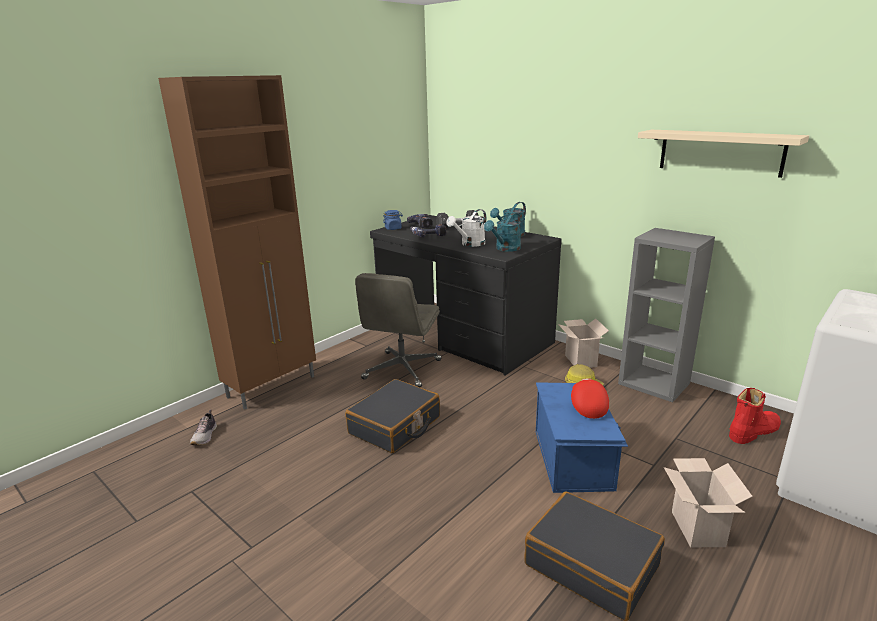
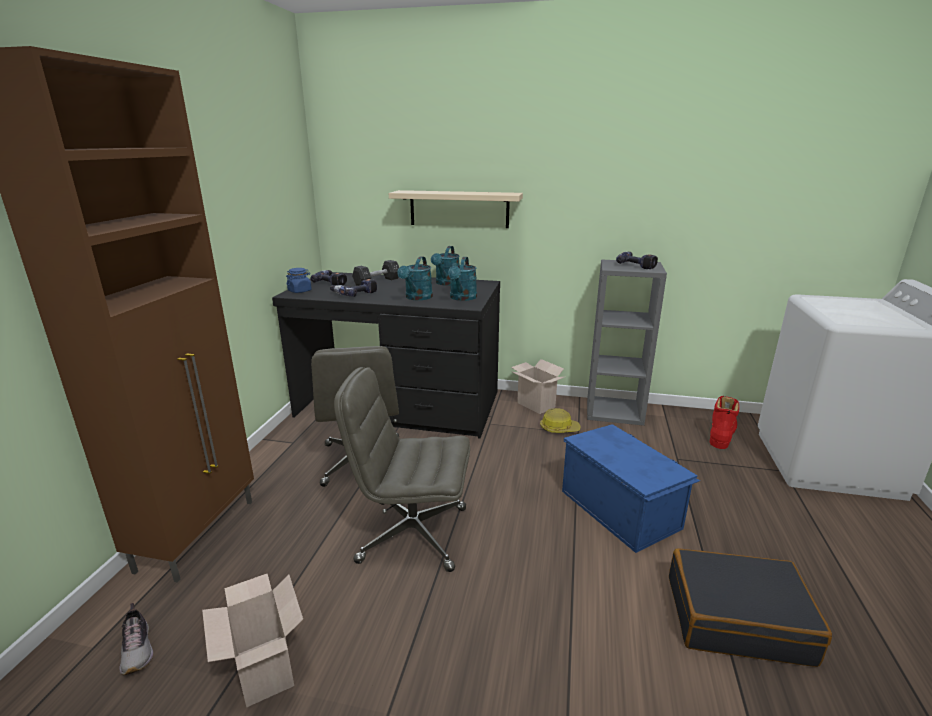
camera: 30 degrees left, 0 degrees up
(395, 426) = (411, 534): black suitcase -> grey office chair
(470, 244) = (417, 298): white watering can -> turquoise watering can
(587, 406) = (632, 449): red cap -> none
(681, 237) = (637, 265): none -> power drill
(695, 527) = (769, 540): cardboard box -> cardboard box (262, 669)
(720, 152) = (661, 181): beige shelf -> beige shelf (459, 209)

